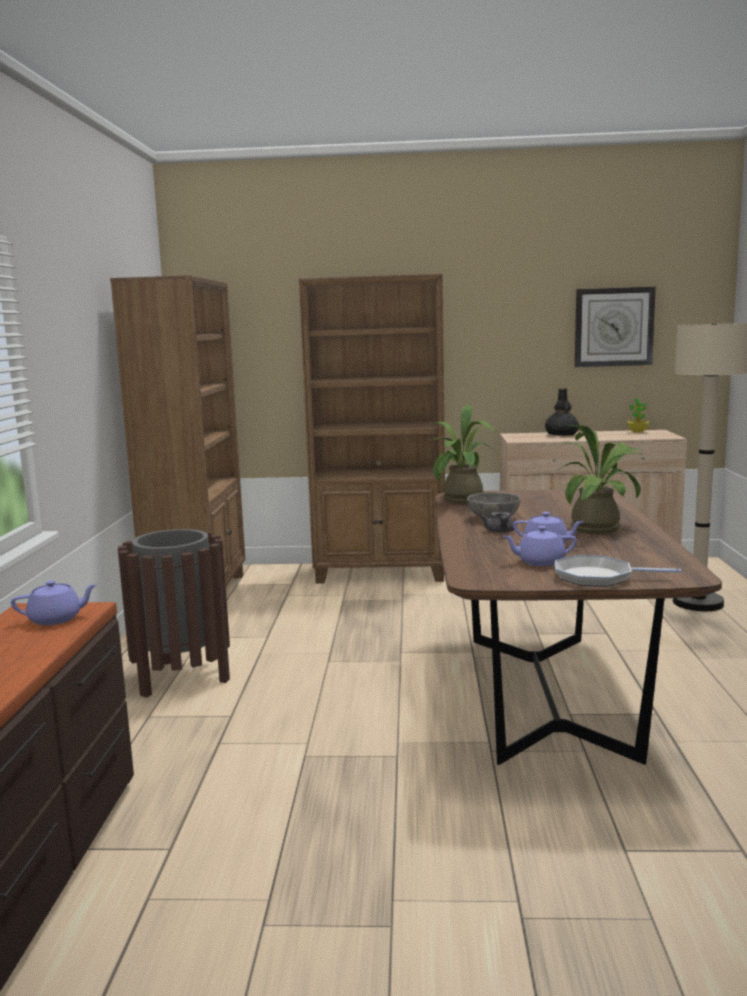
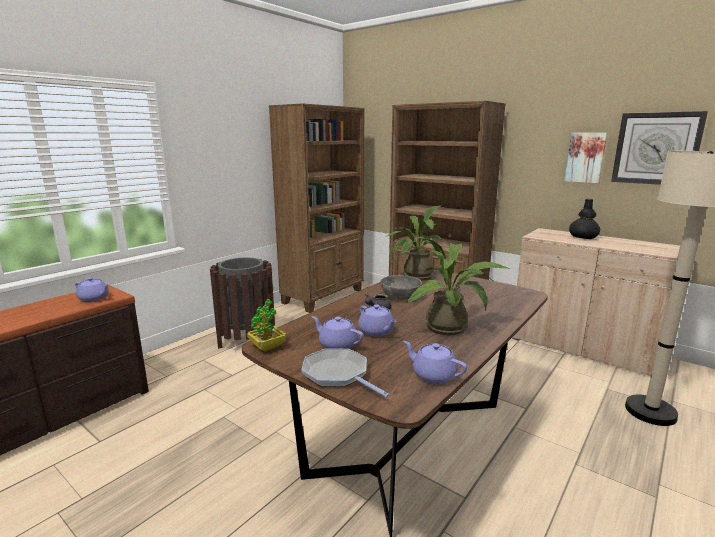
camera: 35 degrees right, 5 degrees up
(543, 341) = (585, 157): none -> picture
(637, 431) = (660, 245): potted plant -> potted plant (267, 347)
(665, 557) = (433, 375): none -> purple teapot

